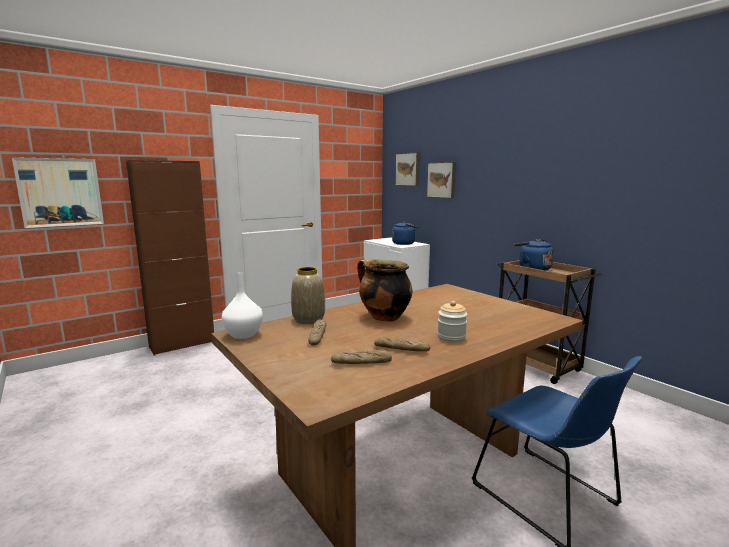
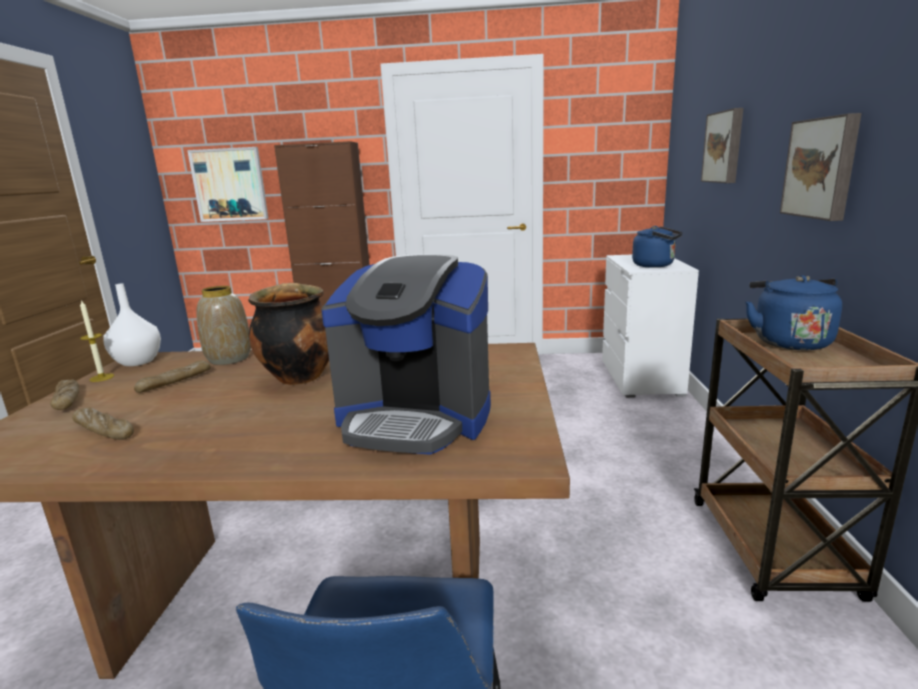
camera: 40 degrees right, 5 degrees up
(250, 347) = (102, 377): none -> candle
(401, 349) = (180, 428): bread -> bread (67, 401)
(408, 169) = (691, 130): picture -> picture (822, 168)
(451, 337) = (275, 432): jar -> none
(490, 318) = (415, 419): none -> coffee machine

